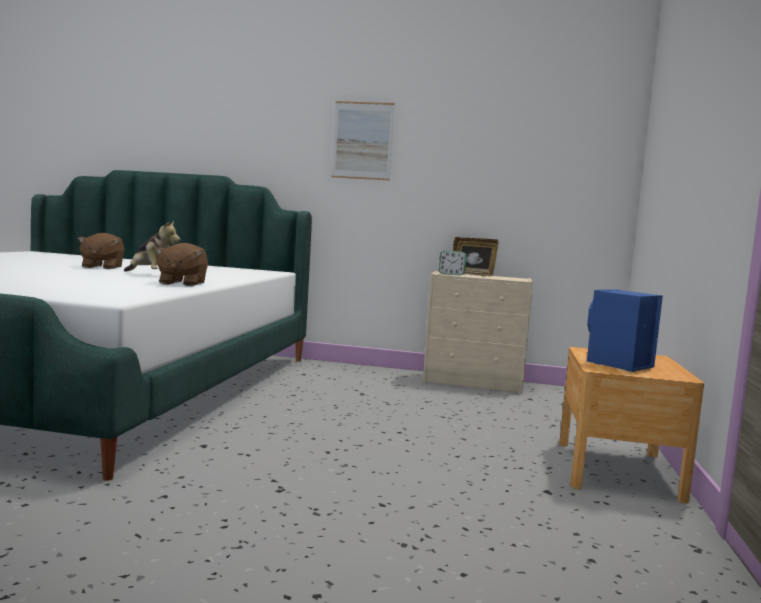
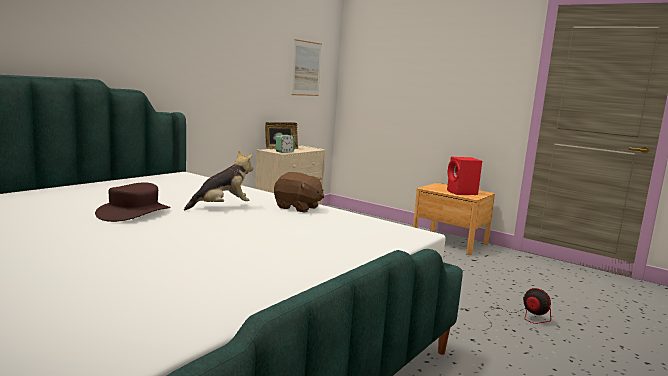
camera: 65 degrees left, 5 degrees up
(101, 267) = (134, 213): brown plush toy -> brown hat
(284, 532) = (519, 318): none -> fan
(362, 140) = (204, 44): picture -> picture (306, 68)
(618, 365) = (462, 193): blue speaker -> red speaker

